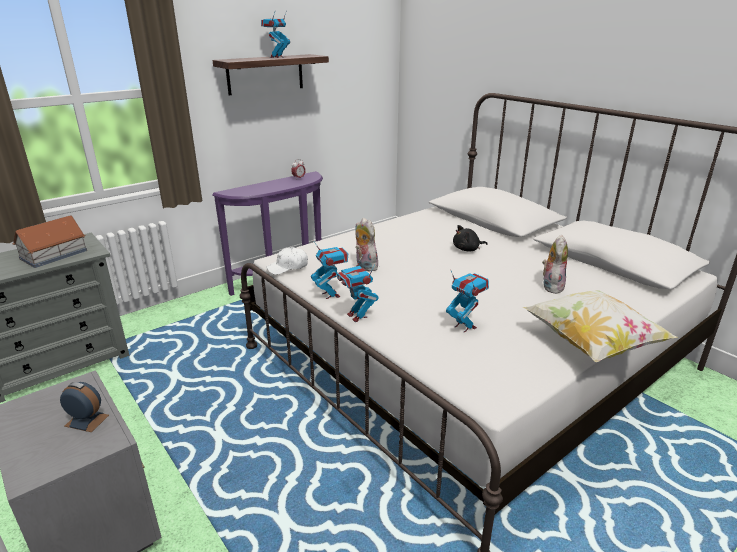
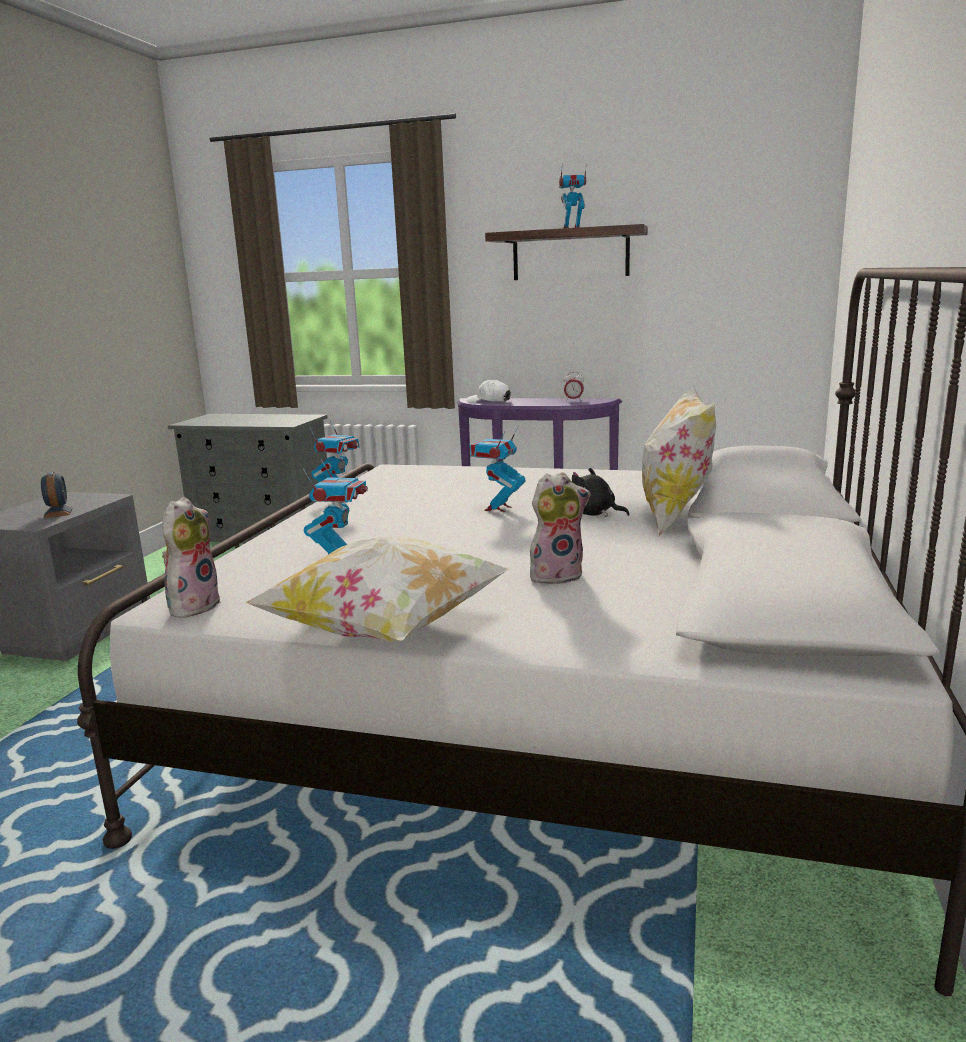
camera: 55 degrees right, 10 degrees down
(53, 255) = (266, 420): toy house -> none
(288, 267) = (377, 472): white cap -> white cap (489, 401)
(357, 316) = (302, 518): toy robot -> toy robot (498, 508)
(364, 266) = (437, 492): plush toy -> plush toy (193, 606)
(494, 238) = (675, 515): none -> pillow

